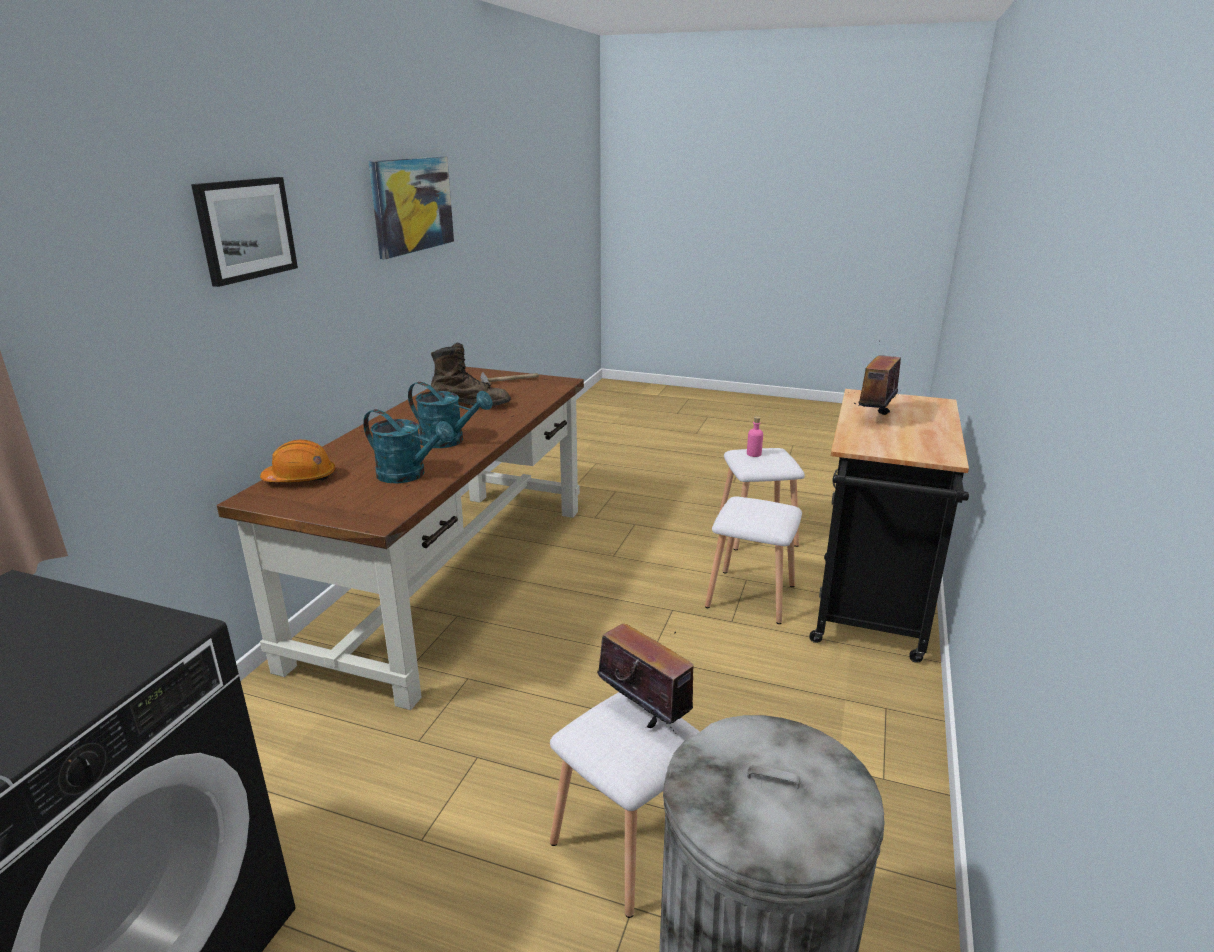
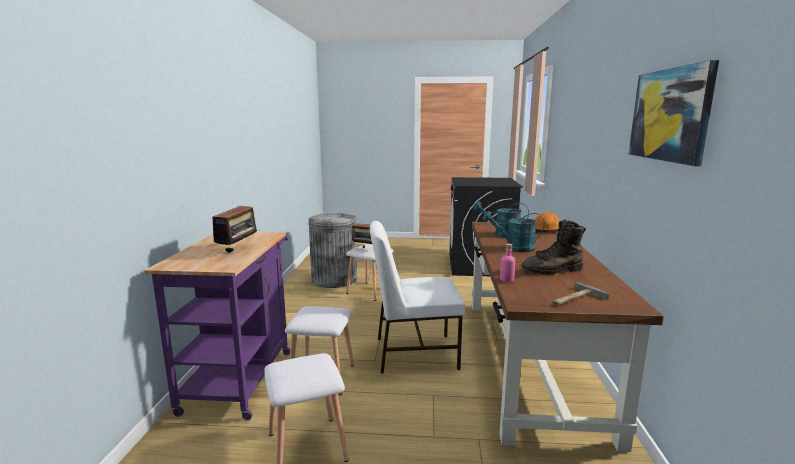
camera: 165 degrees right, 10 degrees down
(245, 229) = (589, 115): picture -> none
(606, 613) = (414, 352): none -> white chair
(754, 454) = (312, 370): pink bottle -> pink bottle (506, 279)
(869, 614) = (241, 376): black cart -> purple cart

